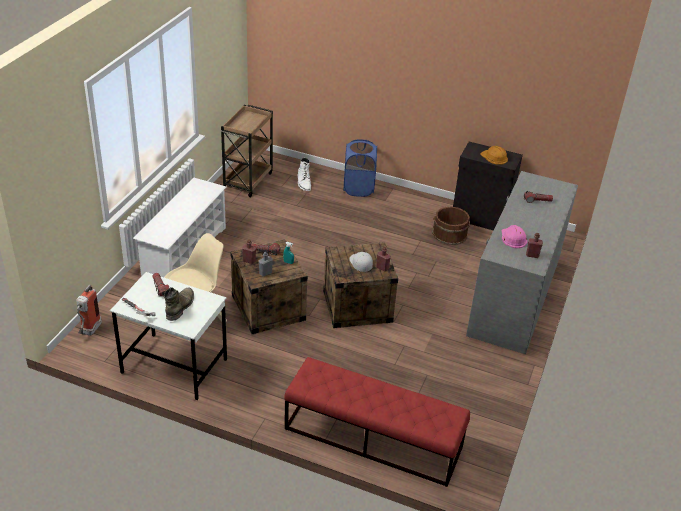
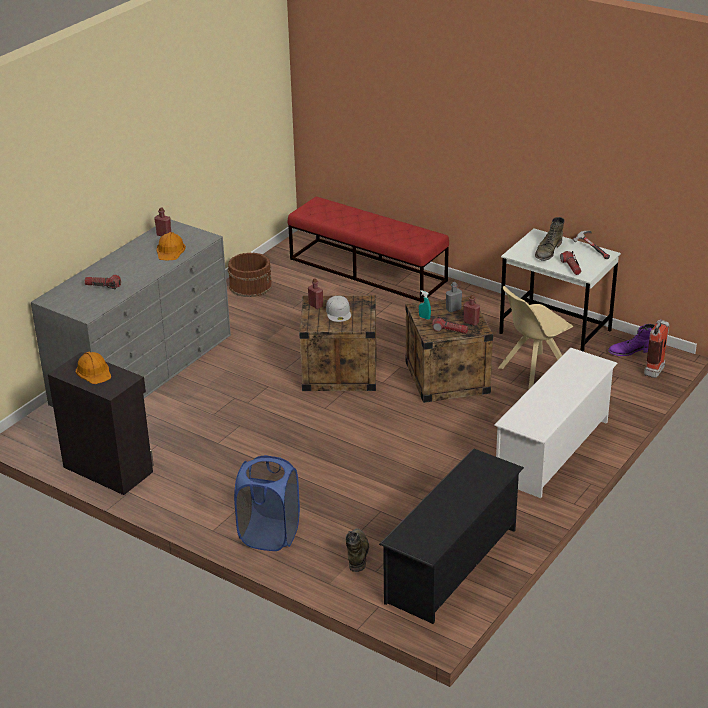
camera: 165 degrees left, 5 degrees down
(106, 350) = (632, 350): none -> purple boot
(248, 180) = (452, 565): brown cart -> black shoe rack
(304, 183) = (357, 553): white boot -> green boot
(449, 234) = (170, 448): brown bucket -> brown bucket (251, 286)
(513, 238) = (170, 250): pink hard hat -> orange hard hat

